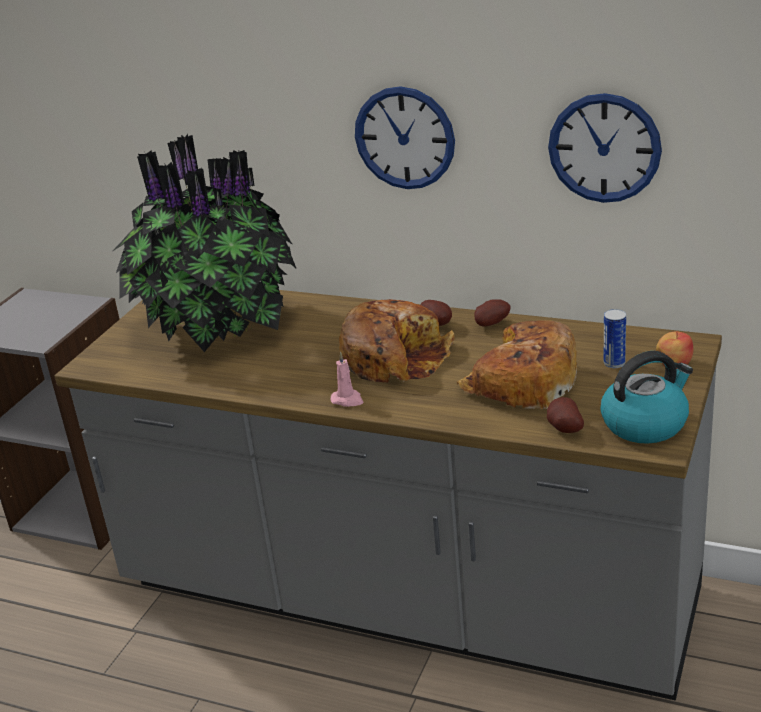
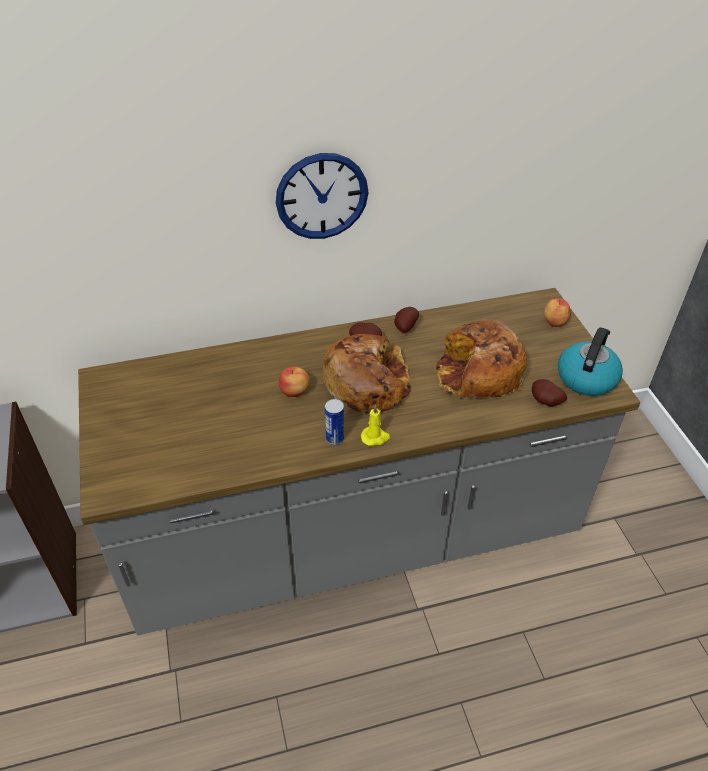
camera: 40 degrees left, 15 degrees up
(217, 328) = (188, 406): potted plant -> none
(319, 344) = (295, 391): none -> apple
(348, 400) = (375, 437): pink candle -> yellow candle
(604, 148) = (488, 174): wall clock -> none
(614, 363) = (518, 334): can -> can (334, 438)

